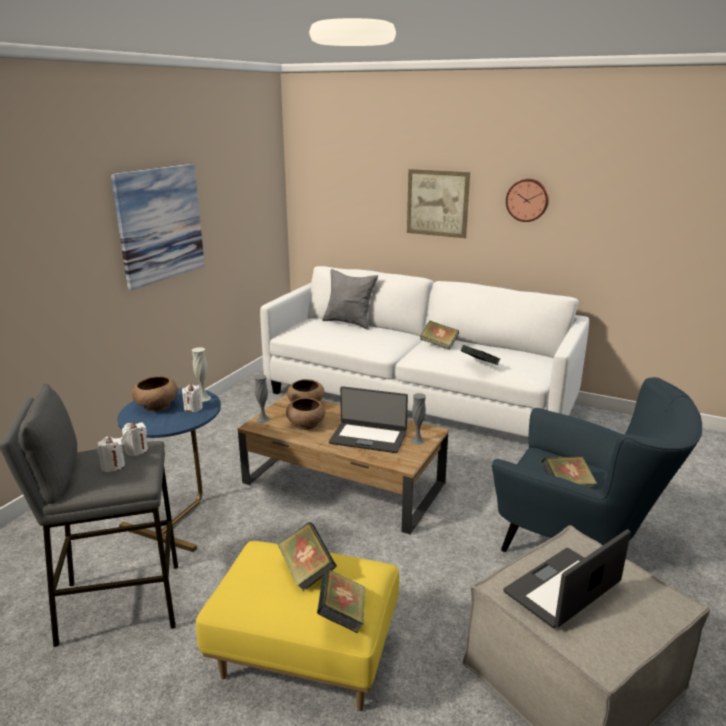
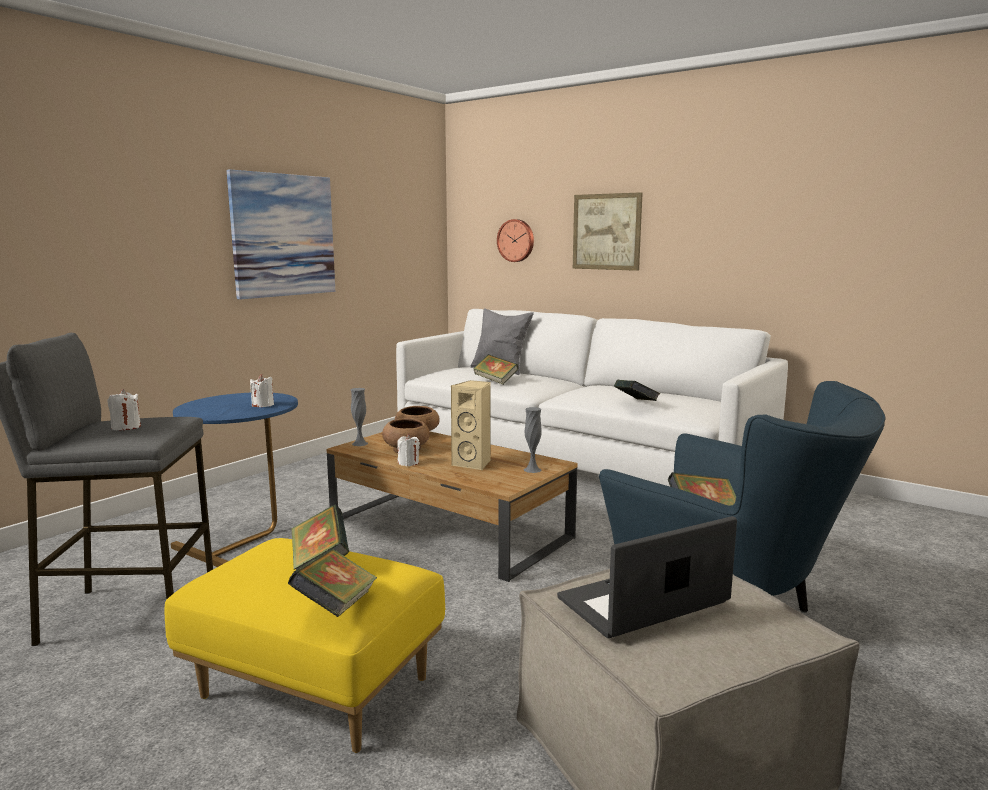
camera: 10 degrees right, 10 degrees down
(136, 450) = (163, 419): white candle -> white candle (408, 463)
(156, 406) = (224, 402): brown bowl -> none
(203, 398) = (280, 399): white vase -> none
(368, 437) = (473, 464): laptop -> beige speaker
(439, 345) = (595, 387): book -> book (495, 381)
(527, 200) = (708, 219): wall clock -> wall clock (516, 240)

